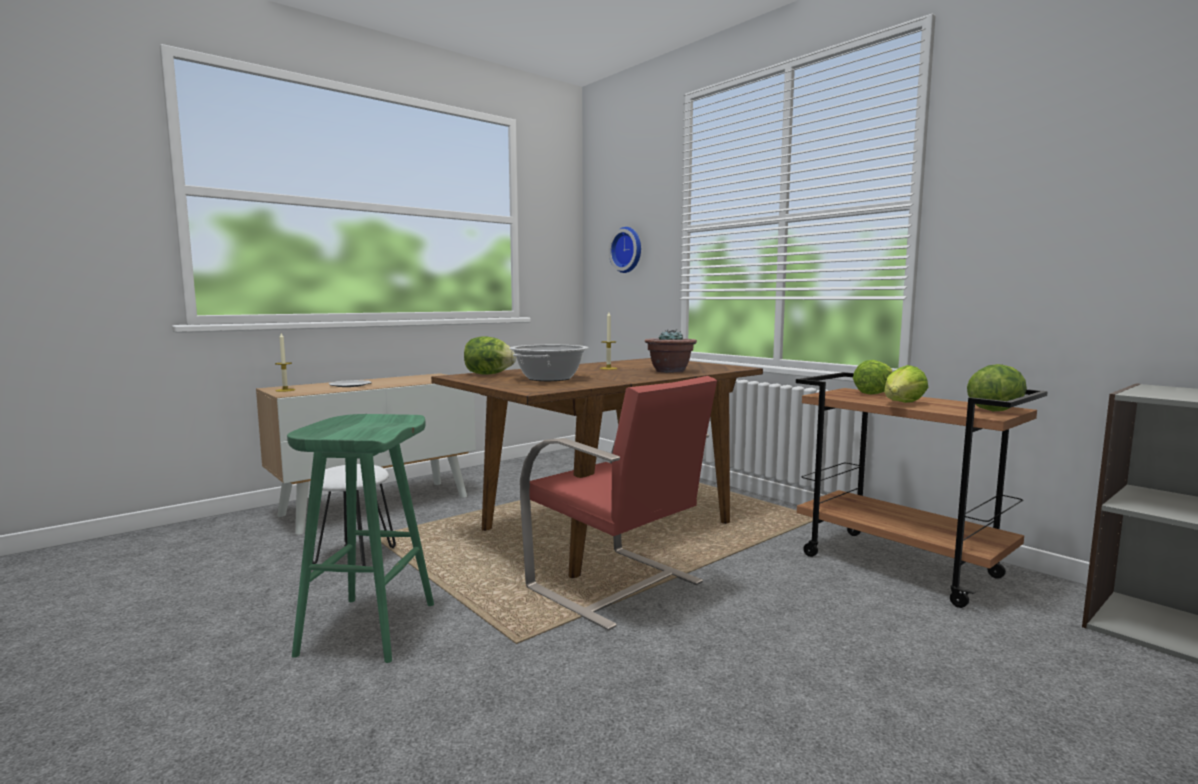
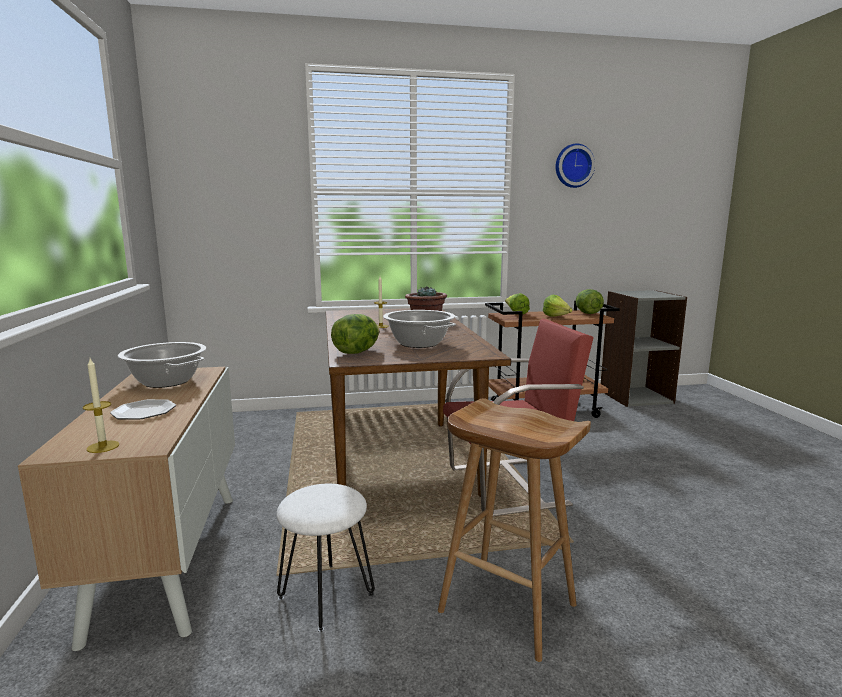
camera: 60 degrees left, 5 degrees up
(367, 627) = (505, 608): green stool -> brown stool
(419, 378) = (166, 381): none -> cooking pot
(628, 250) = (234, 205): wall clock -> wall clock (573, 166)

